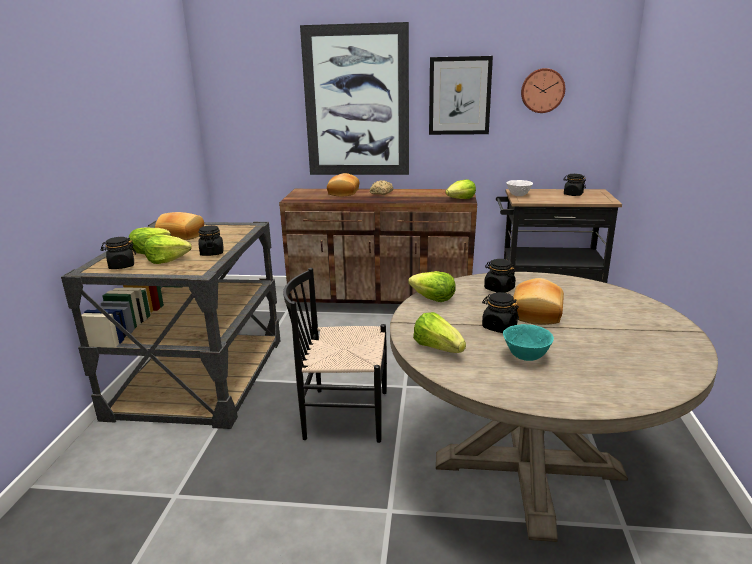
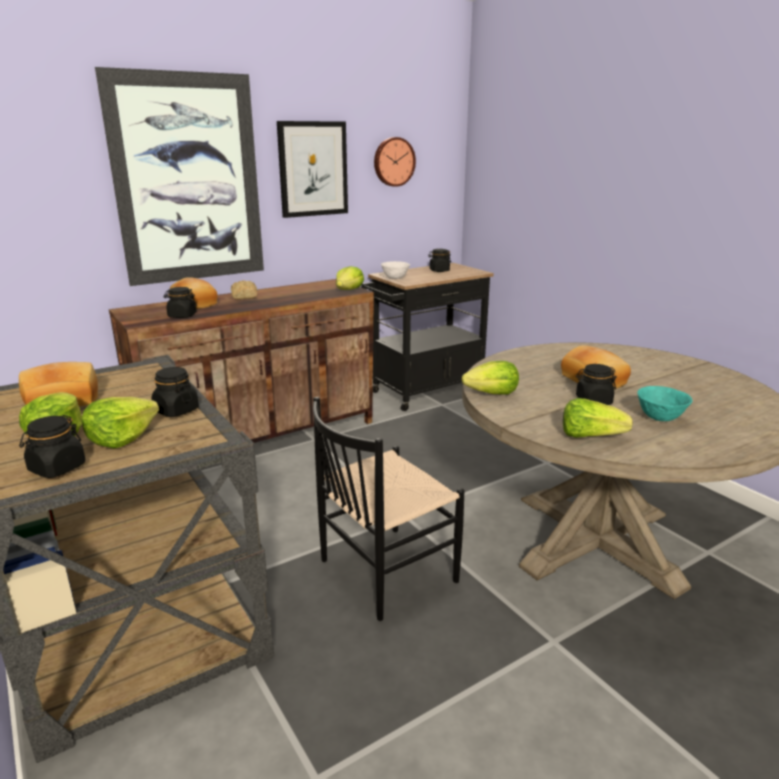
camera: 40 degrees left, 0 degrees up
(499, 289) = (525, 369): black jar -> black jar (182, 316)

